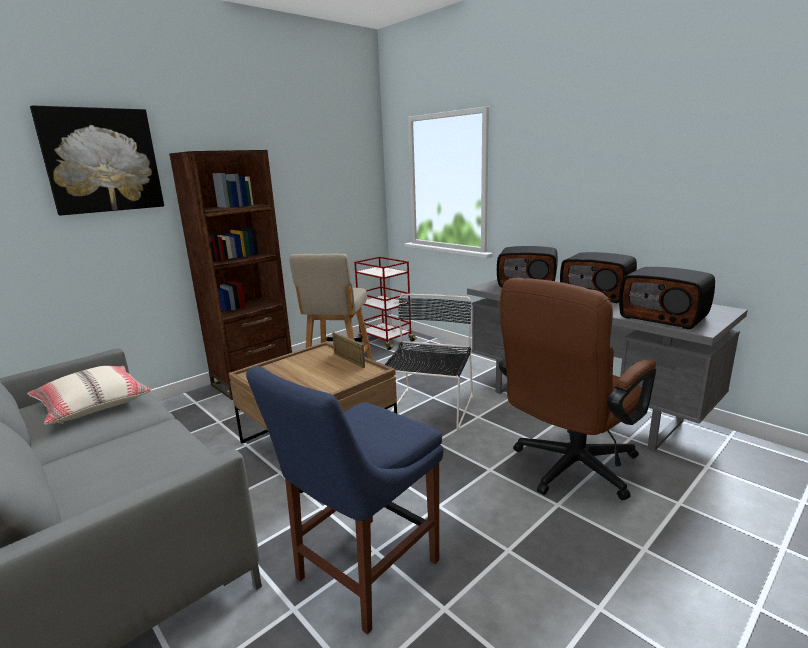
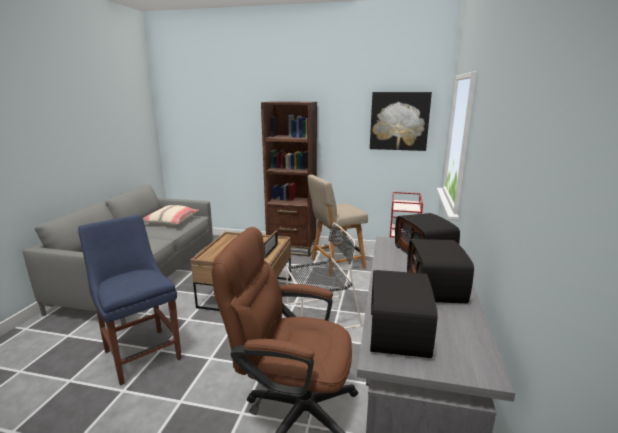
camera: 55 degrees right, 0 degrees up
(102, 160) = (239, 104): picture -> picture (399, 121)
(362, 573) = (141, 352): blue chair -> blue chair turned 45 degrees clockwise

